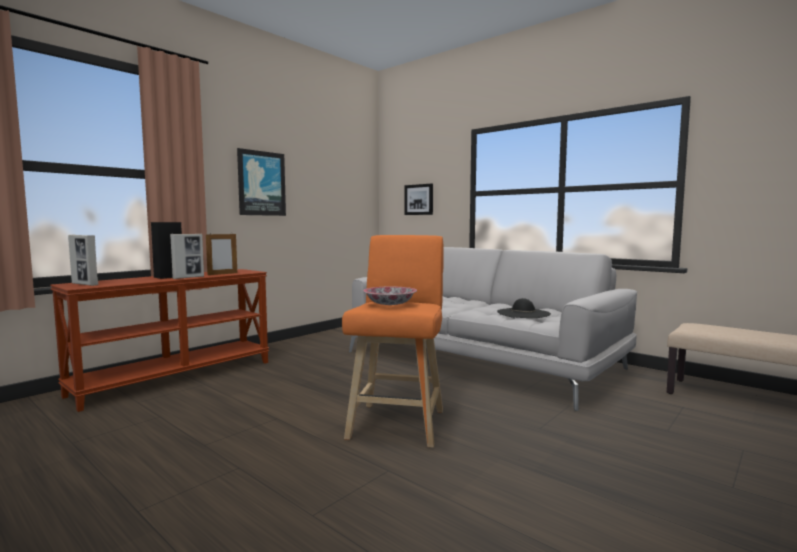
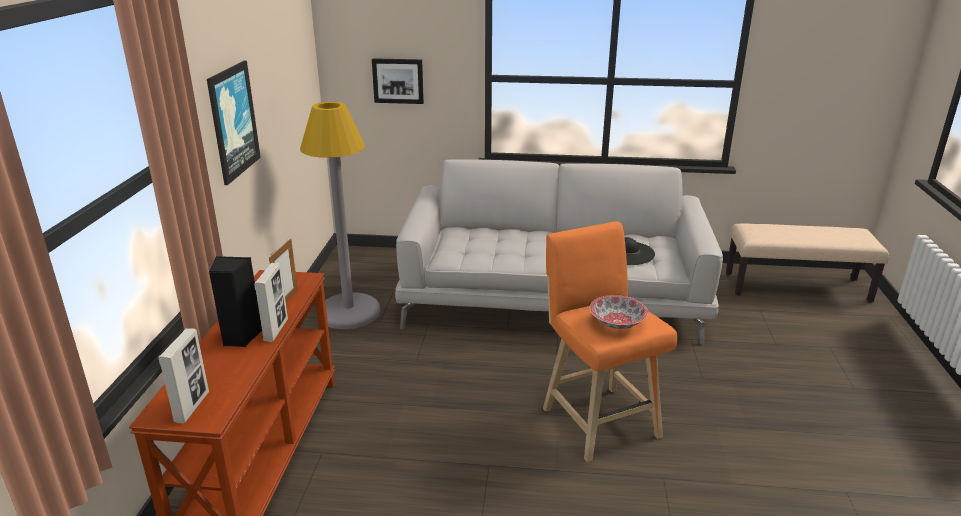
camera: 35 degrees left, 20 degrees up
(85, 284) = (192, 407): picture frame -> picture frame turned 75 degrees counterclockwise
(333, 341) = (349, 312): none -> grey floor lamp

